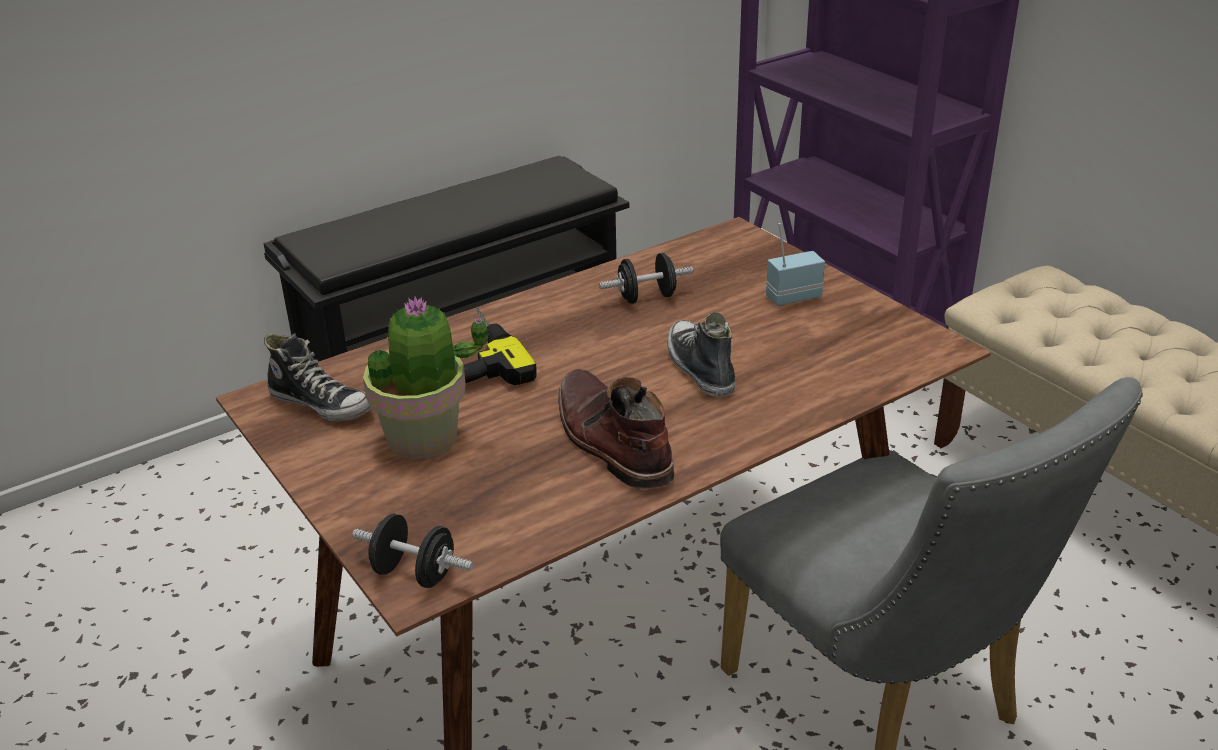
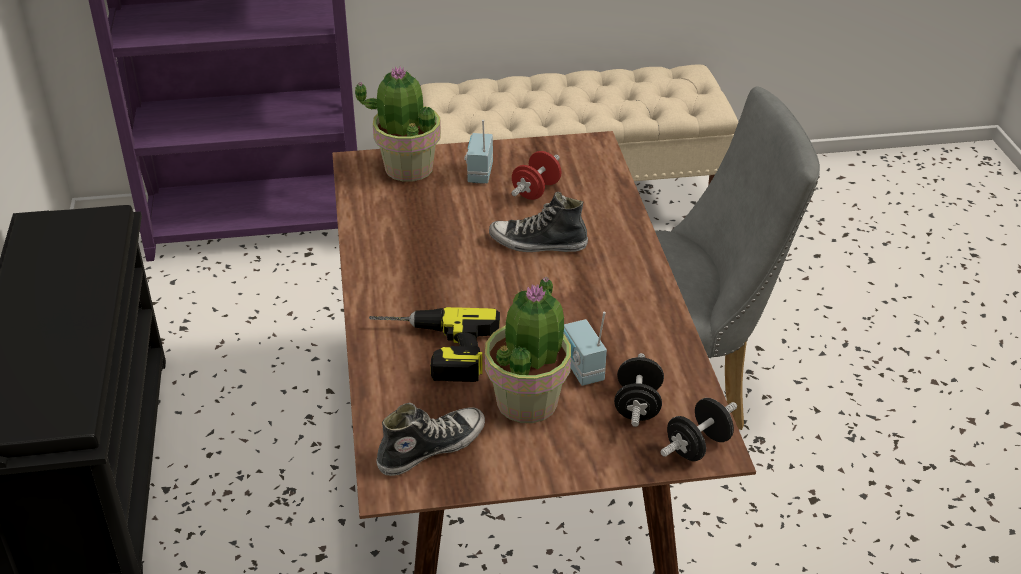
camera: 65 degrees left, 5 degrees up
(497, 456) = (581, 369): none -> radio
(611, 441) = (600, 311): brown boot -> none
(647, 297) = (417, 234): black dumbbell -> black dumbbell (637, 406)
(756, 258) = (408, 168): none -> potted plant
(799, 338) = (536, 191): none -> red dumbbell

